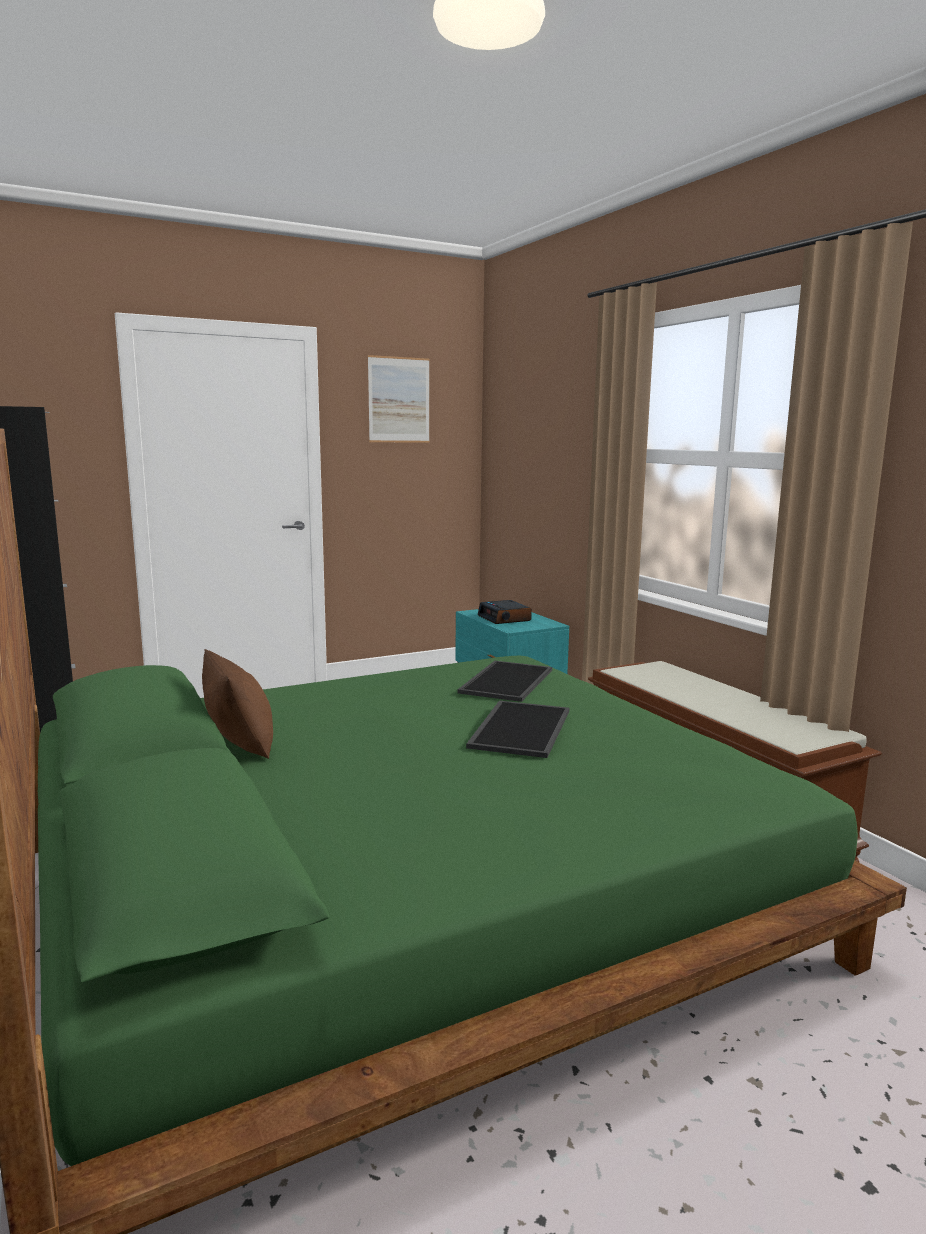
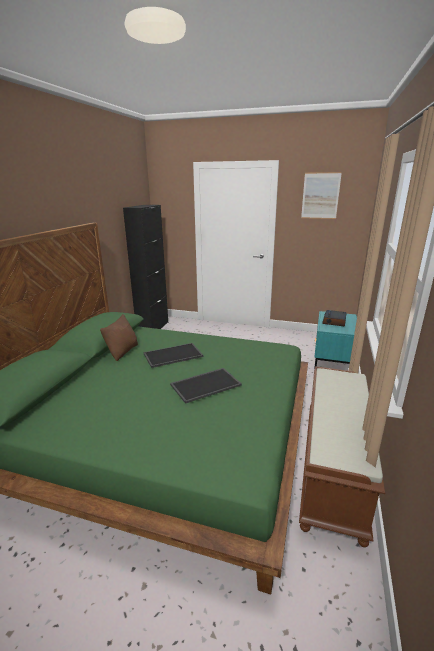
camera: 45 degrees right, 10 degrees up
(508, 682) = (253, 359): tray -> tray (173, 355)

